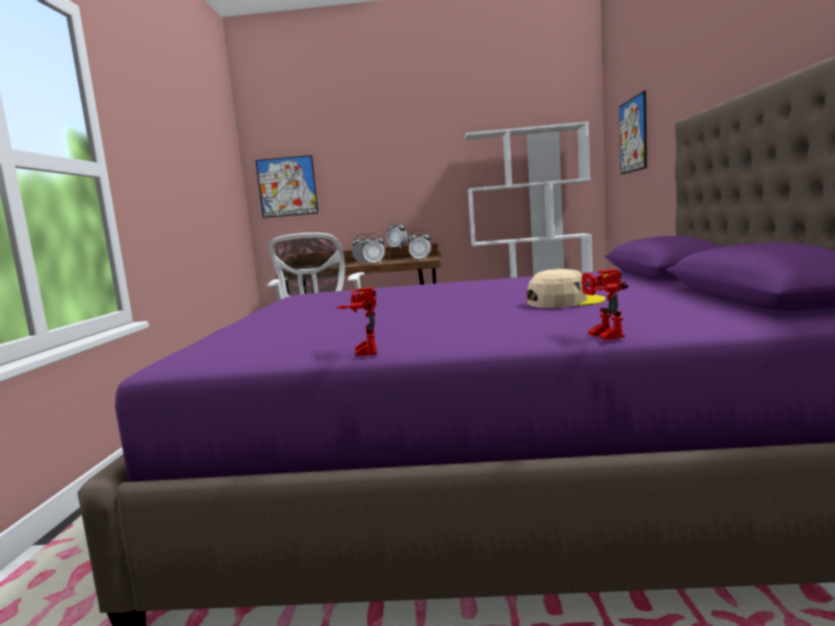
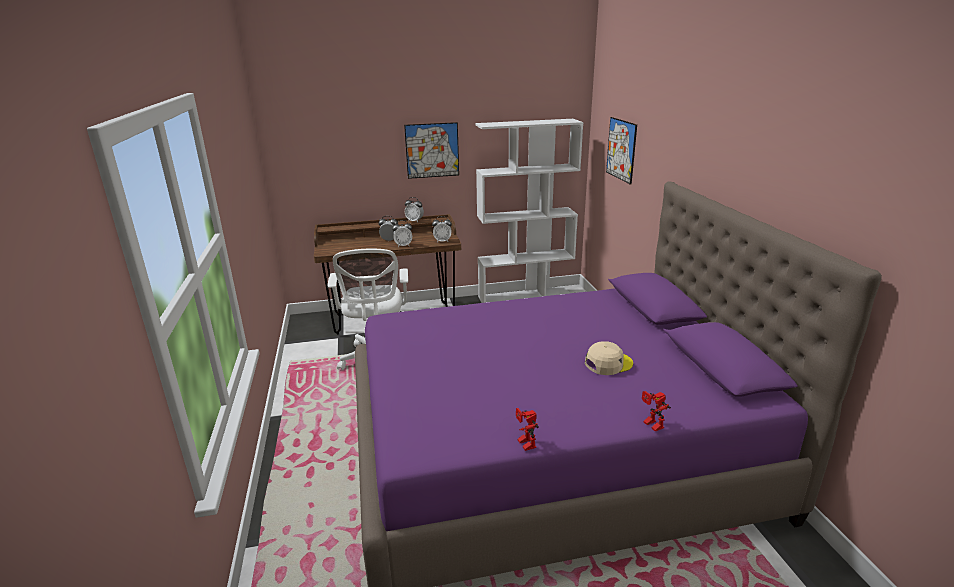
camera: 15 degrees left, 15 degrees up
(287, 186) = (306, 161): picture -> picture (432, 150)

